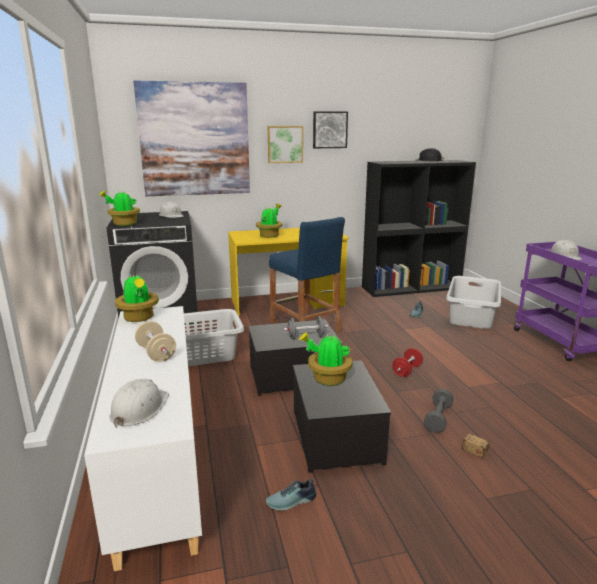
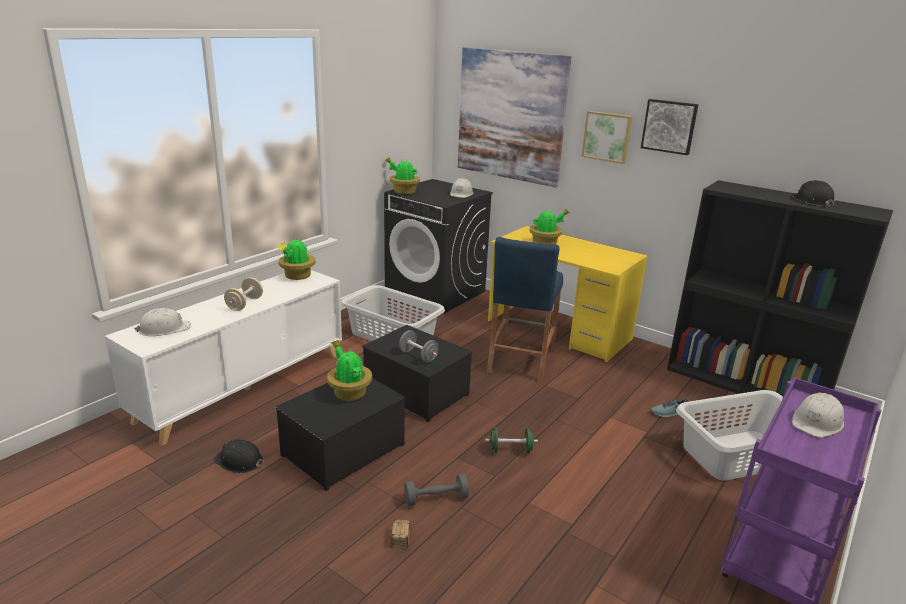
camera: 50 degrees right, 5 degrees up
(291, 502) = (239, 461): shoe -> black hard hat
(406, 371) = (510, 450): red dumbbell -> green dumbbell

